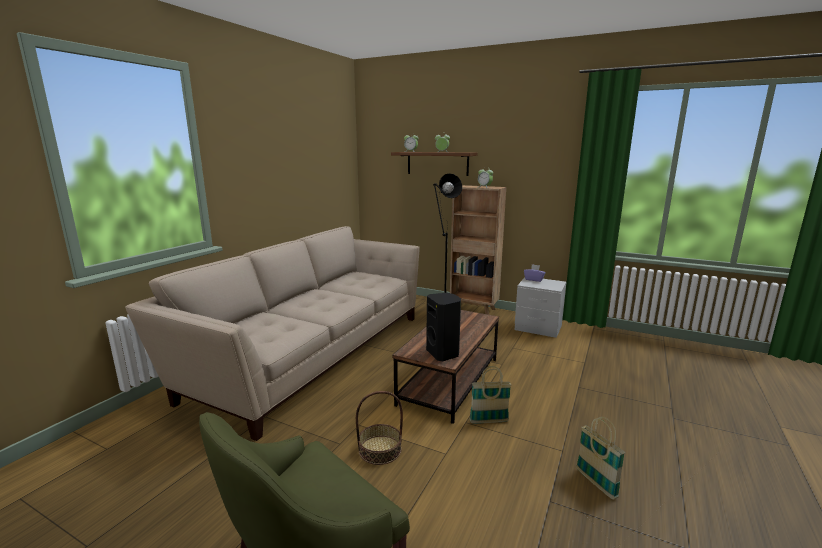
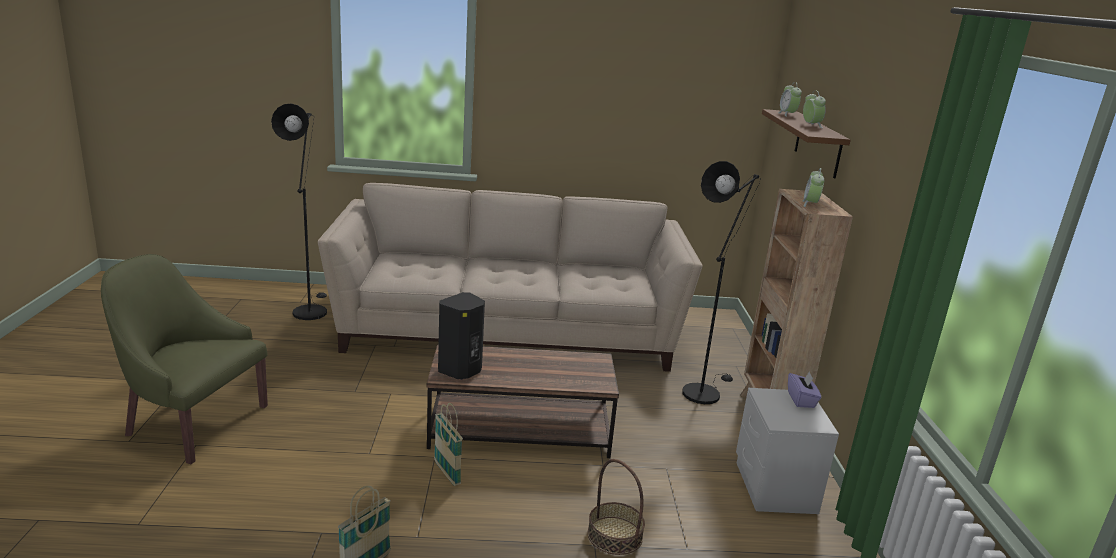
camera: 60 degrees right, 5 degrees up
(138, 444) = (310, 310): none -> black floor lamp
(380, 450) = (356, 414): basket -> basket (614, 535)

